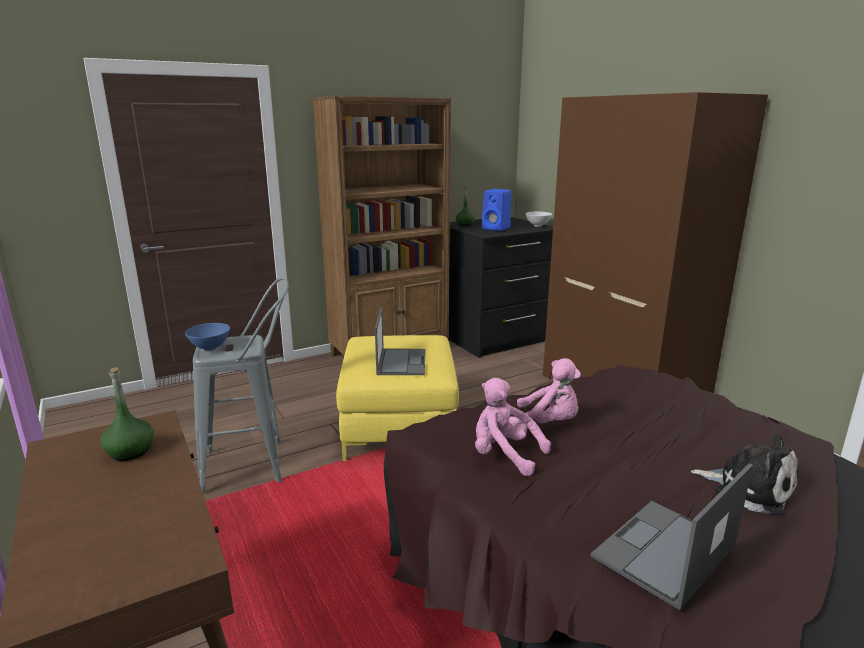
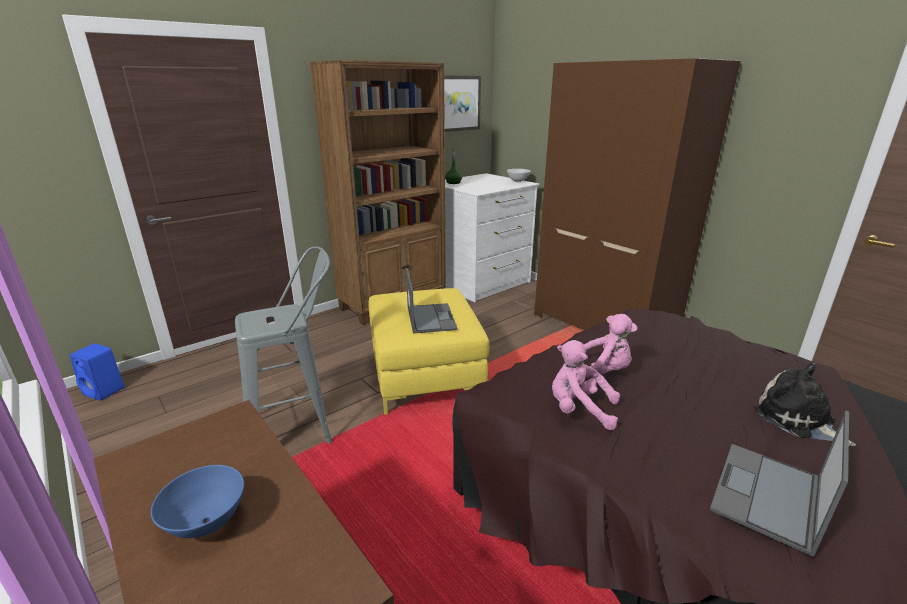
camera: 10 degrees left, 5 degrees up
(130, 451) = (220, 457): green bottle -> none
(209, 348) = (250, 322): blue bowl -> blue bowl (206, 523)
(478, 140) = (459, 103): none -> picture
(493, 337) = (480, 282): black dresser -> white dresser
(497, 228) = (484, 185): blue speaker -> blue speaker (105, 391)
(748, 488) = (797, 420): plush toy -> plush toy turned 150 degrees counterclockwise

